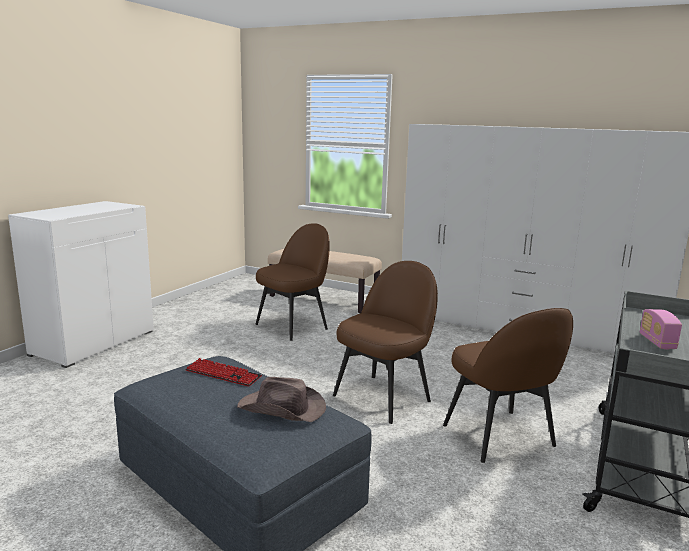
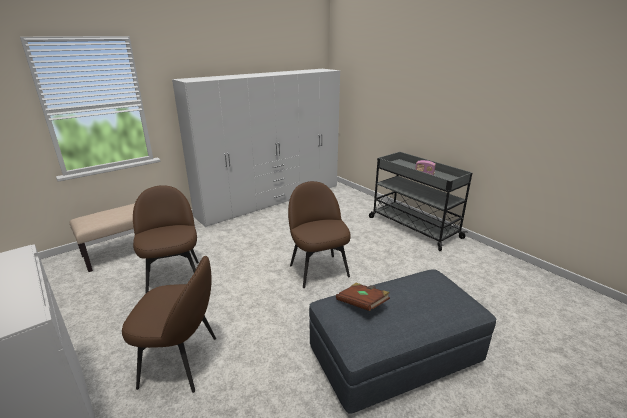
camera: 65 degrees left, 10 degrees up
(223, 374) = (362, 304): keyboard -> brown book
(282, 409) = (420, 289): brown hat -> none
(500, 437) = (378, 249): brown chair -> brown chair (181, 361)

